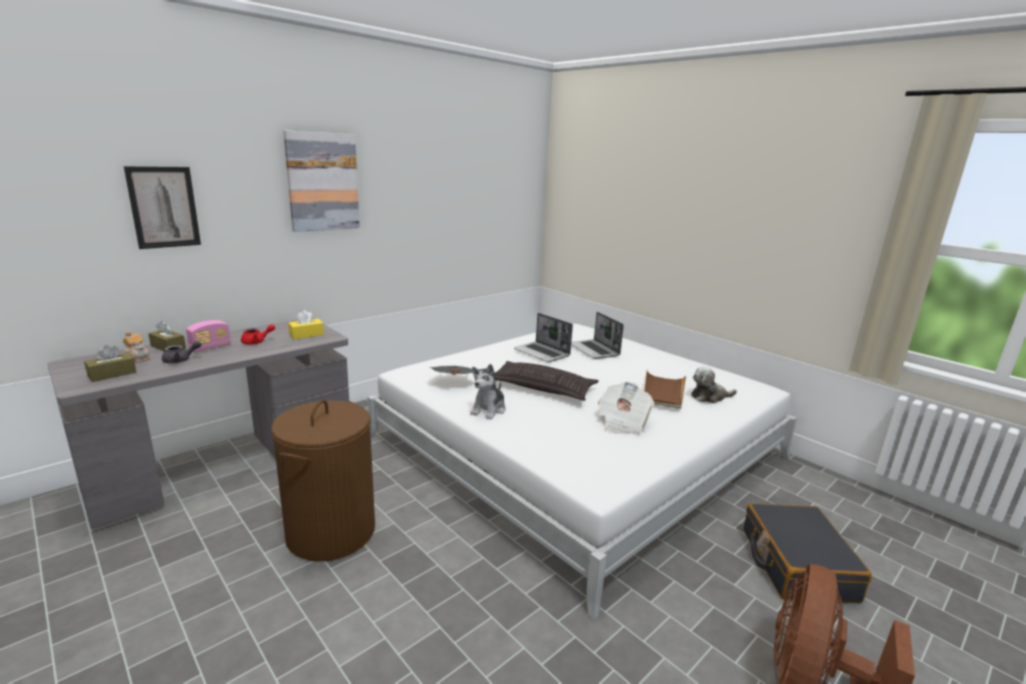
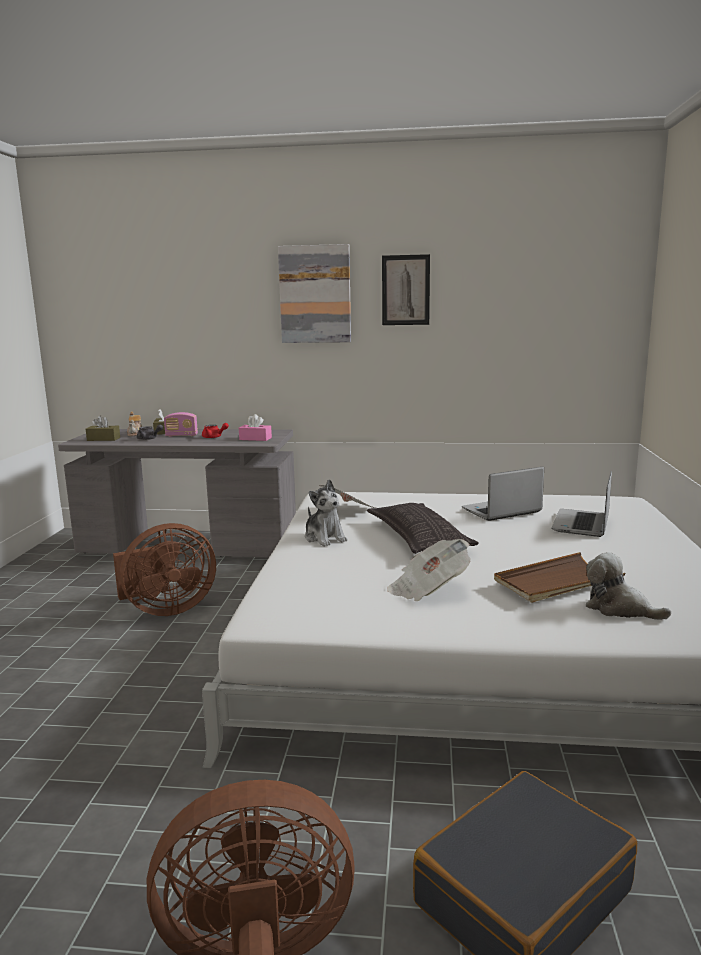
camera: 50 degrees right, 5 degrees down
(164, 207) = (180, 317): picture -> picture (405, 290)
(306, 335) = (255, 439): yellow tissue box -> pink tissue box
(331, 532) = (166, 609): brown laundry basket -> brown fan
(488, 410) = (324, 538): plush toy -> plush toy turned 105 degrees counterclockwise
(542, 353) = (501, 511): laptop -> laptop turned 60 degrees clockwise

